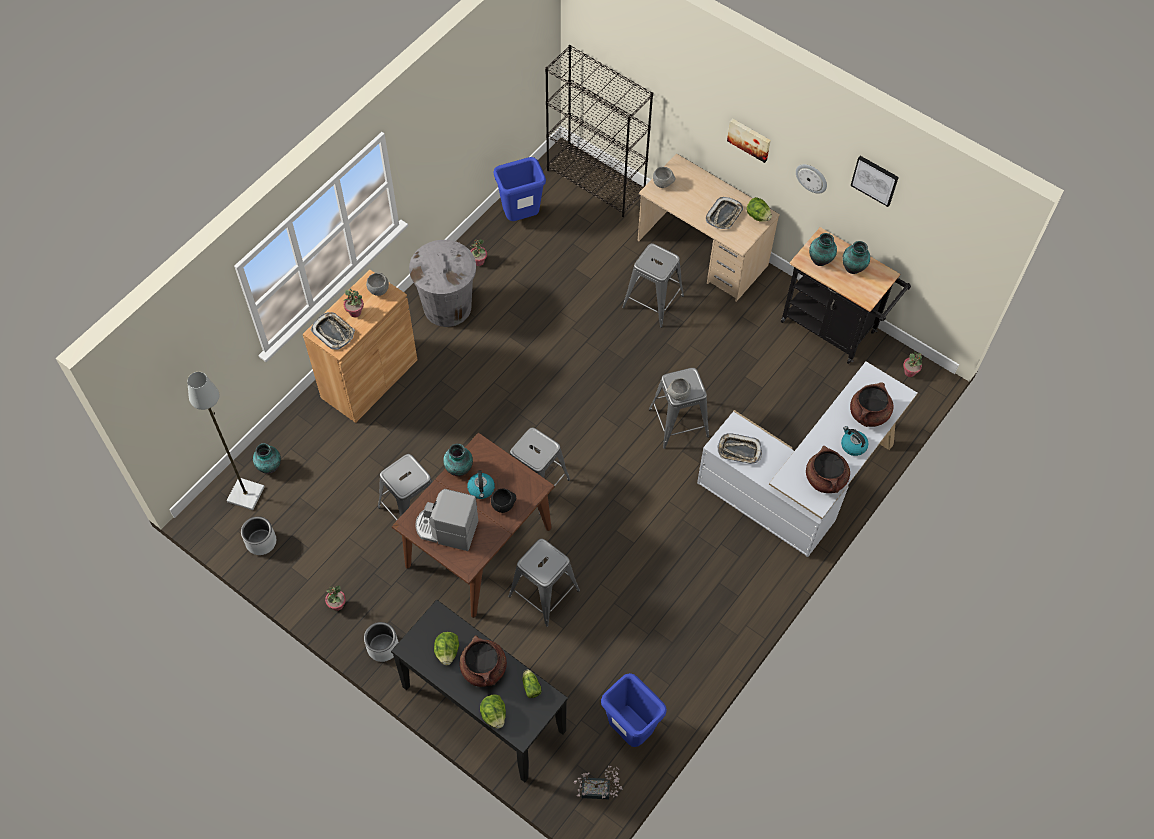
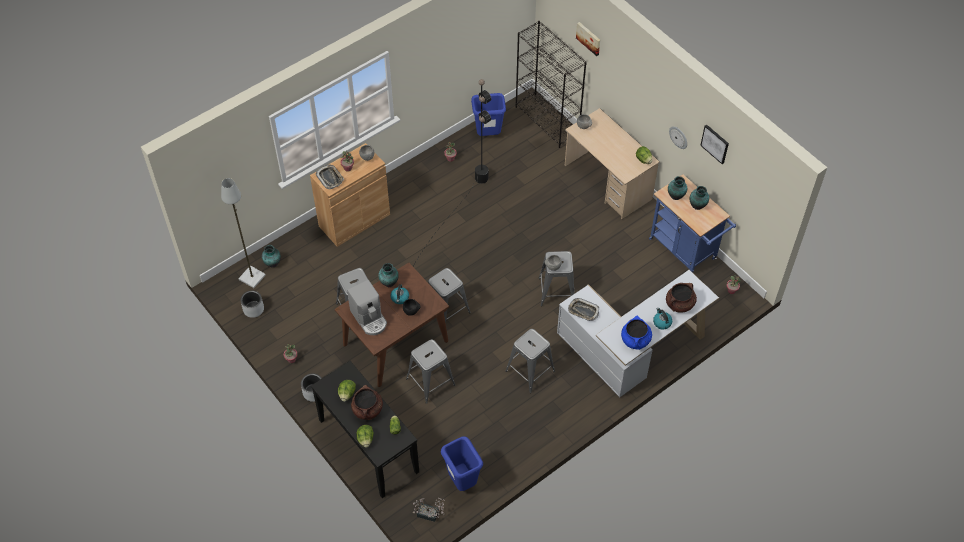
camera: 15 degrees right, 5 degrees down
(446, 529) = (369, 318): coffee machine -> coffee machine turned 150 degrees counterclockwise
(447, 306) = (420, 184): grey trash can -> none
(512, 323) = (461, 203): none -> black floor lamp
(653, 301) = (563, 208): grey stool -> grey stool (530, 371)
(724, 215) = (620, 155): tray -> none
(749, 139) = (643, 103): picture -> picture (589, 38)
(825, 479) = (635, 340): brown cooking pot -> blue cooking pot
(833, 329) = (685, 251): black cart -> blue cart

